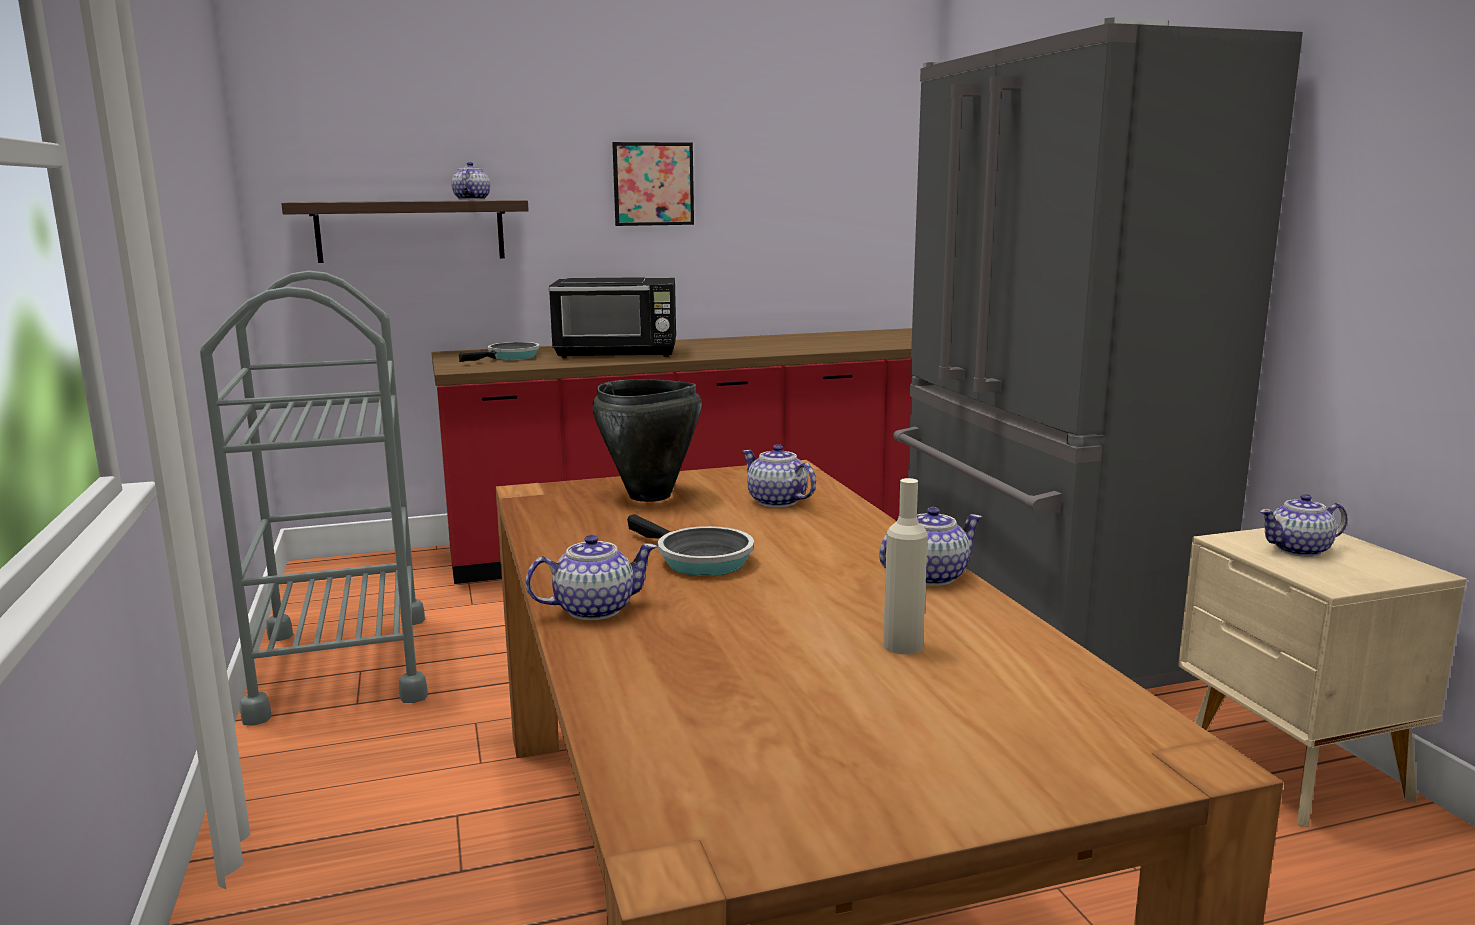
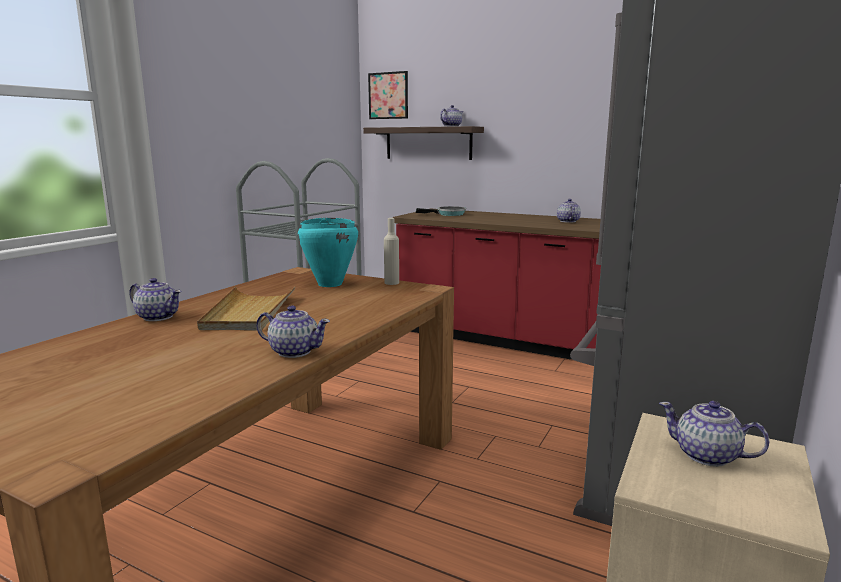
camera: 45 degrees right, 0 degrees up
(618, 353) = (503, 219): black microwave -> none
(650, 496) = (329, 284): black cooking pot -> turquoise cooking pot
(653, 184) = (561, 116): picture -> picture (388, 95)
(698, 560) = (249, 312): frying pan -> beige tray
(777, 502) = (366, 300): teapot -> teapot (567, 221)
(903, 646) = (174, 371): beige bottle -> beige bottle (391, 283)

